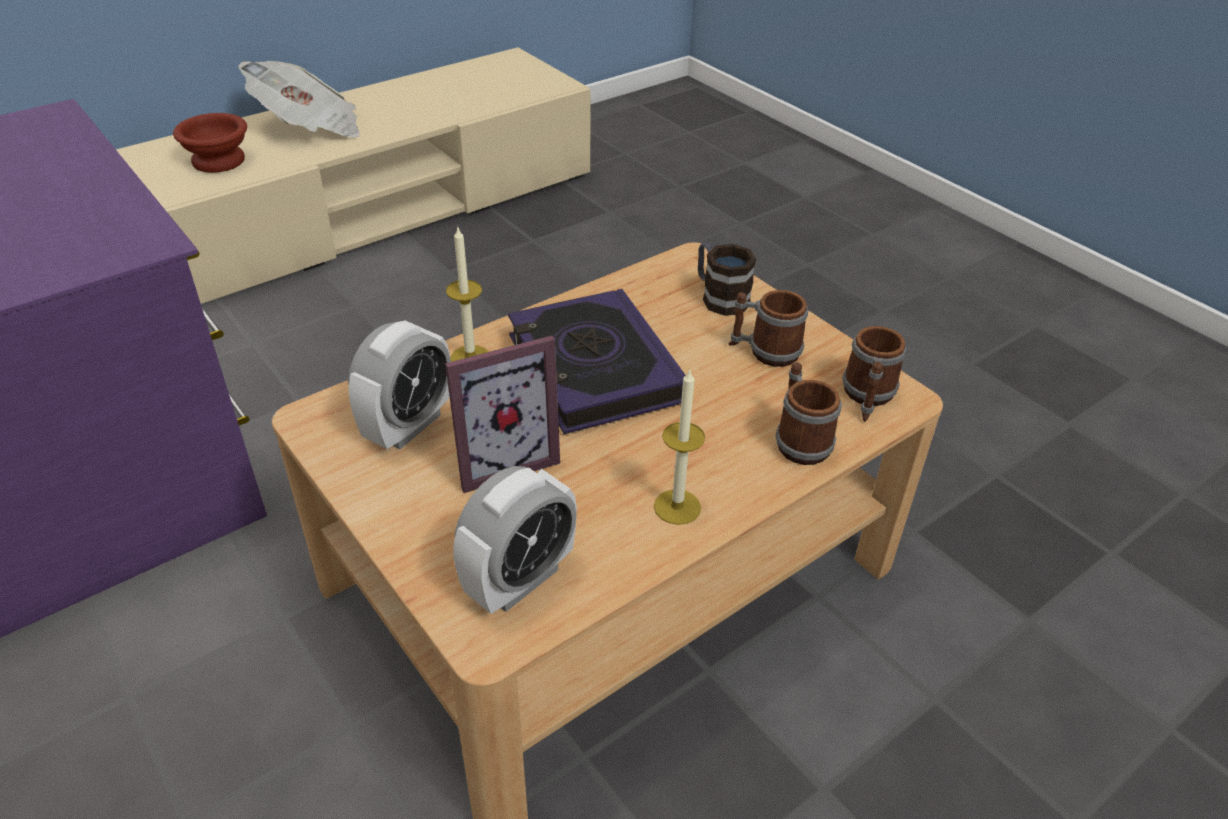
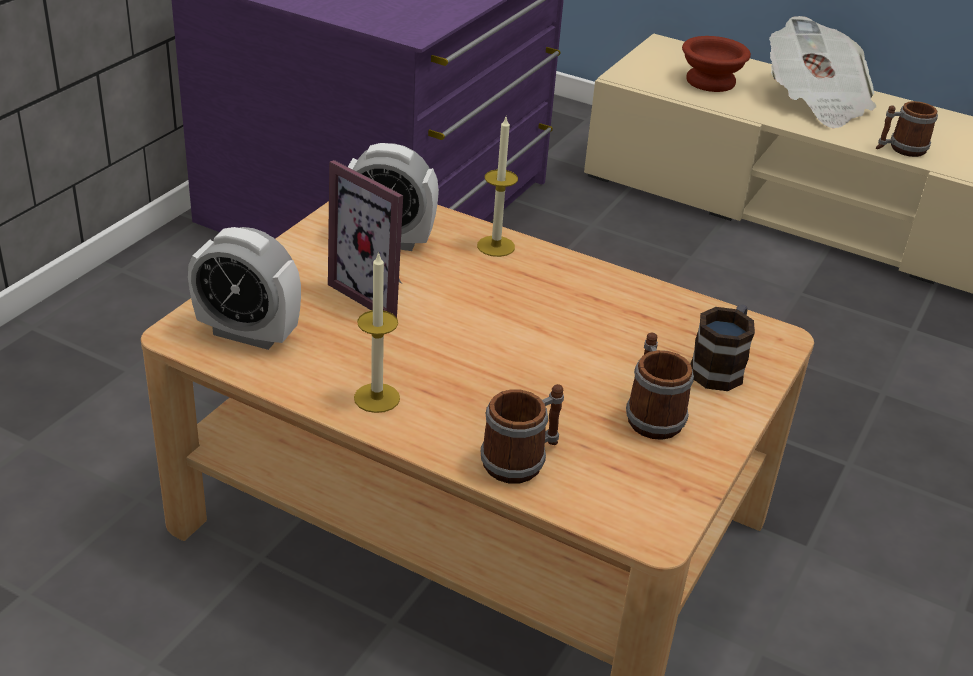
camera: 65 degrees right, 5 degrees down
(593, 370) = (531, 313): book -> none
(867, 398) = (630, 502): mug -> mug (901, 149)

